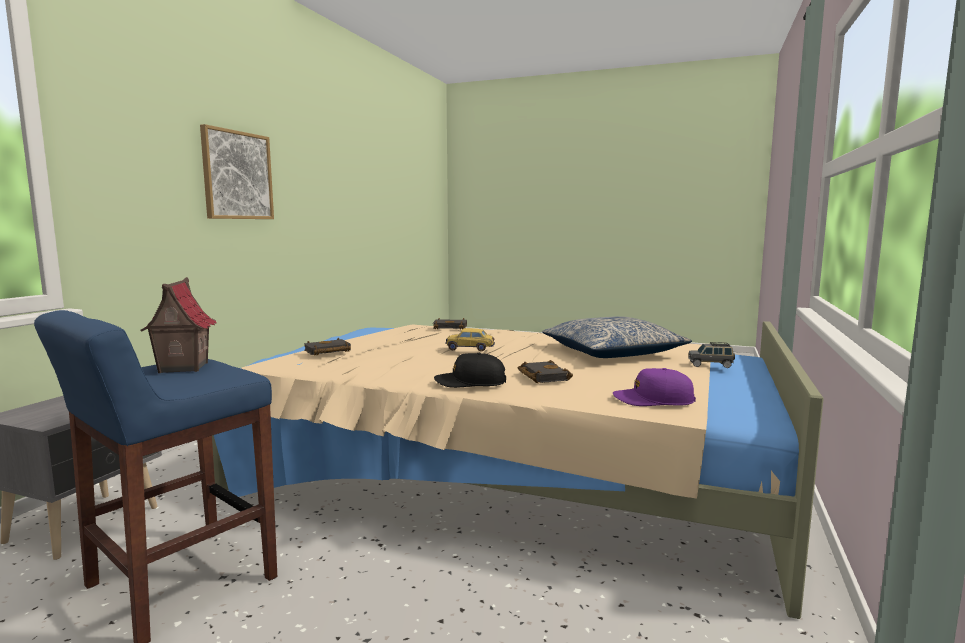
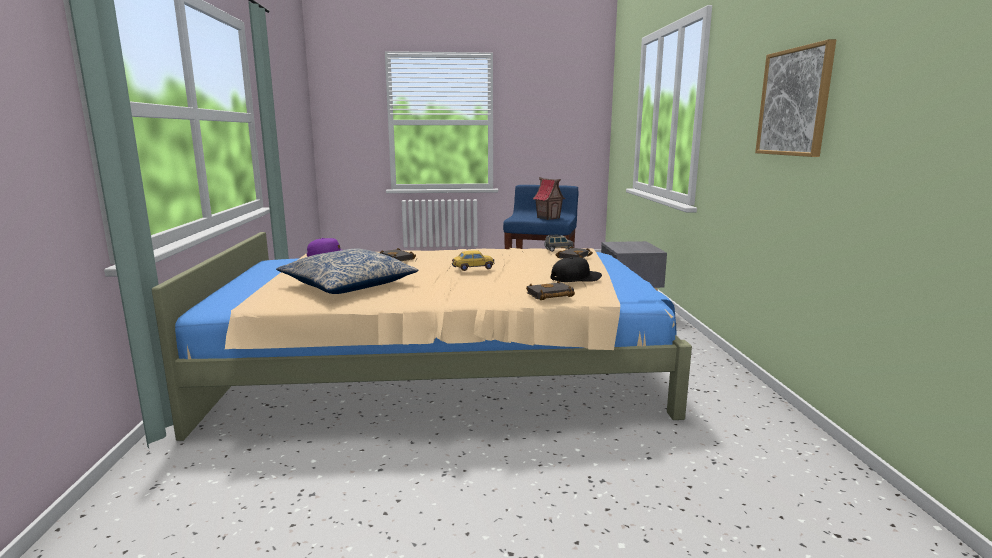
camera: 155 degrees right, 5 degrees up
(470, 382) = (437, 251): black cap -> black cap (575, 279)
(710, 365) = (265, 282): grey toy car -> grey toy car (558, 250)

